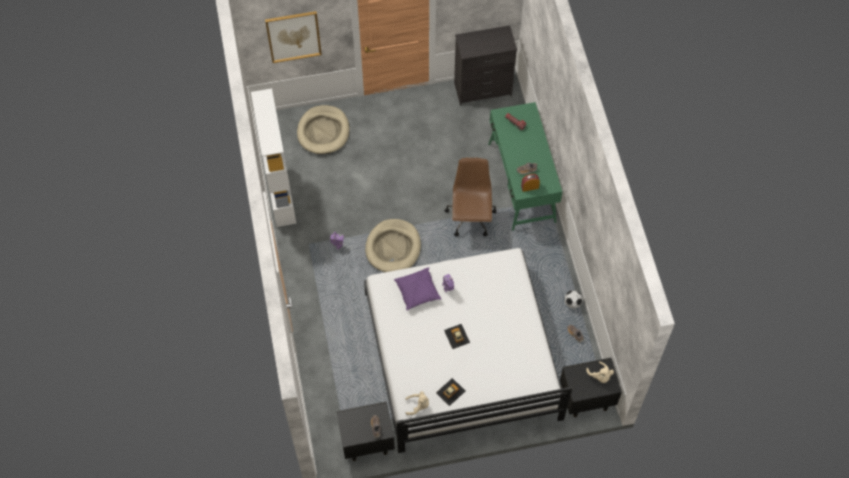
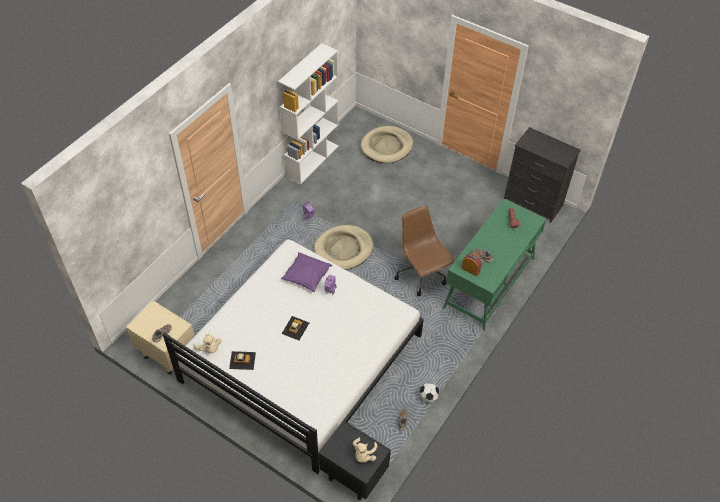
camera: 45 degrees right, 10 degrees down
(293, 36) = (398, 39): picture -> none
(366, 442) = (167, 353): black nightstand -> beige nightstand
(471, 218) = (421, 275): brown office chair -> brown office chair turned 75 degrees counterclockwise

